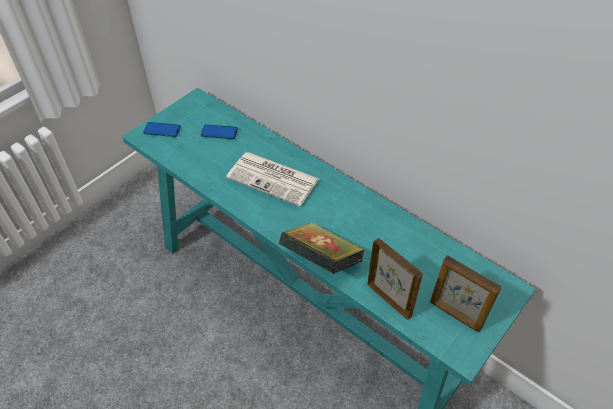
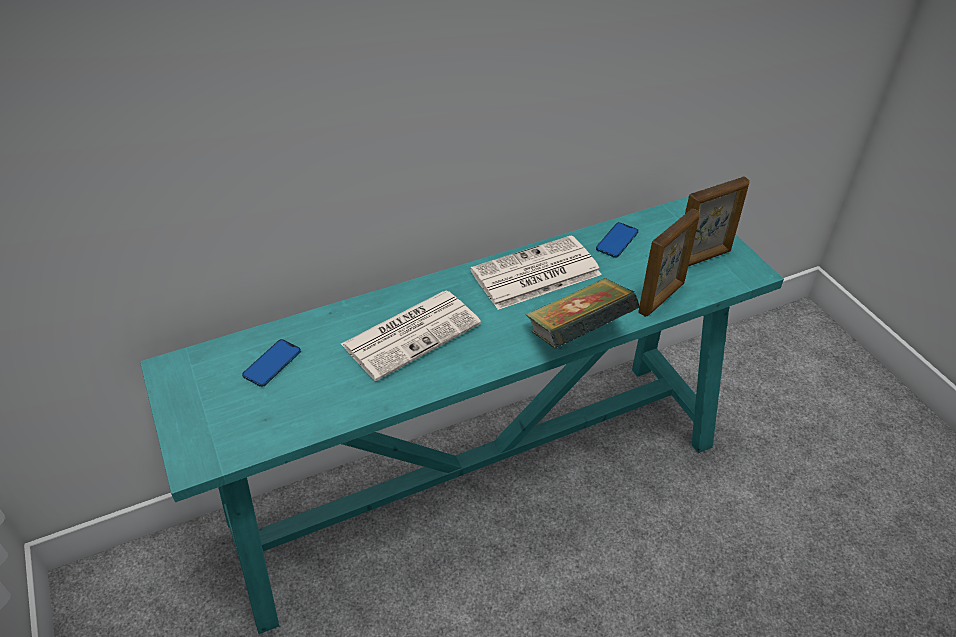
camera: 65 degrees left, 5 degrees down
(162, 130) = (205, 432): phone -> phone (617, 241)
(366, 218) = (534, 274): none -> newspaper
(389, 299) = (662, 298): picture frame -> picture frame turned 150 degrees clockwise

